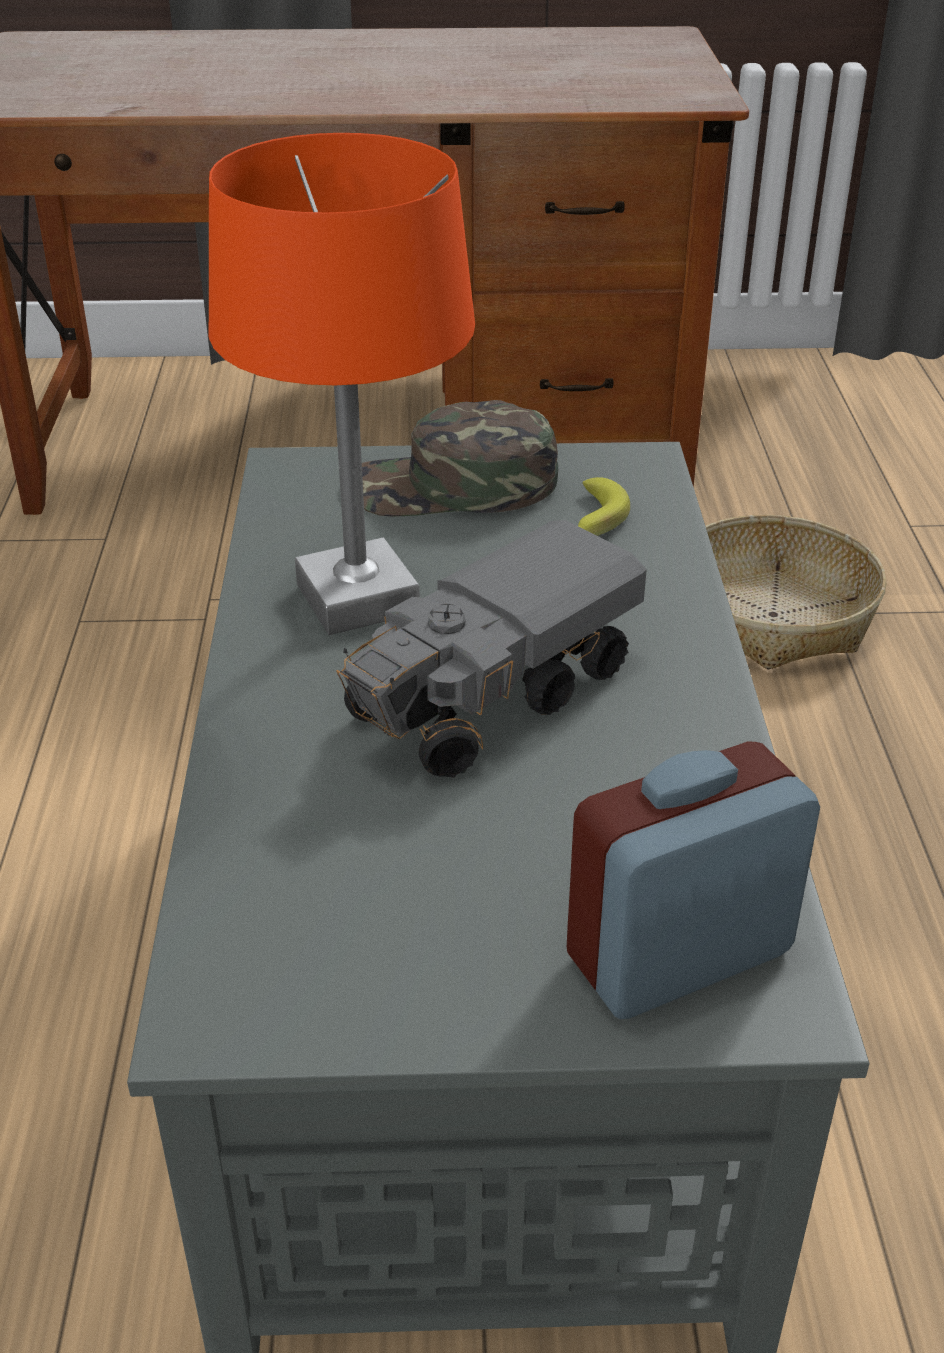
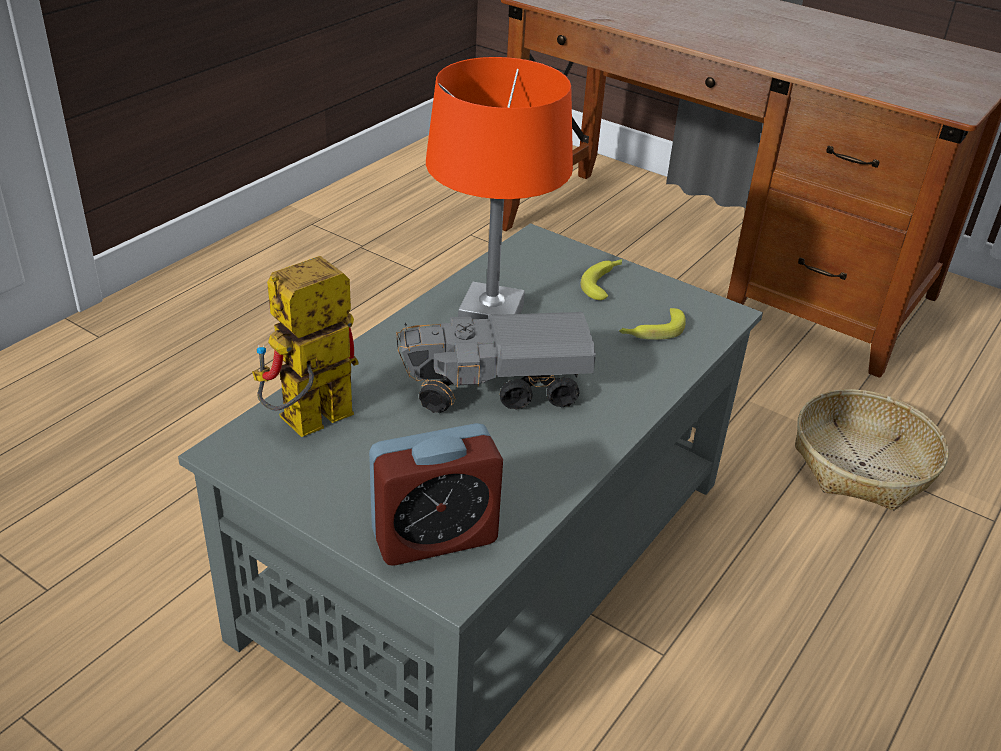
camera: 35 degrees right, 0 degrees up
(288, 902) = (307, 425): none -> toy robot
(452, 486) = (604, 283): green cap -> banana
(679, 955) = (434, 537): alarm clock -> alarm clock turned 150 degrees clockwise

